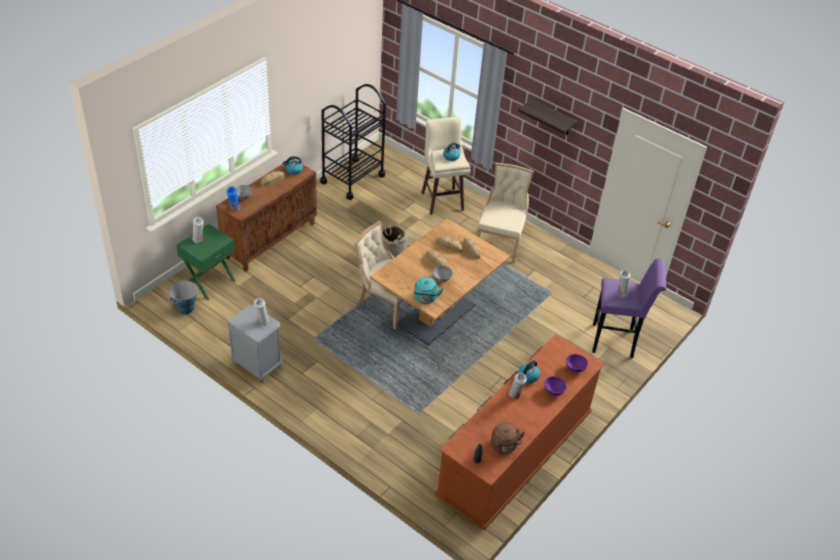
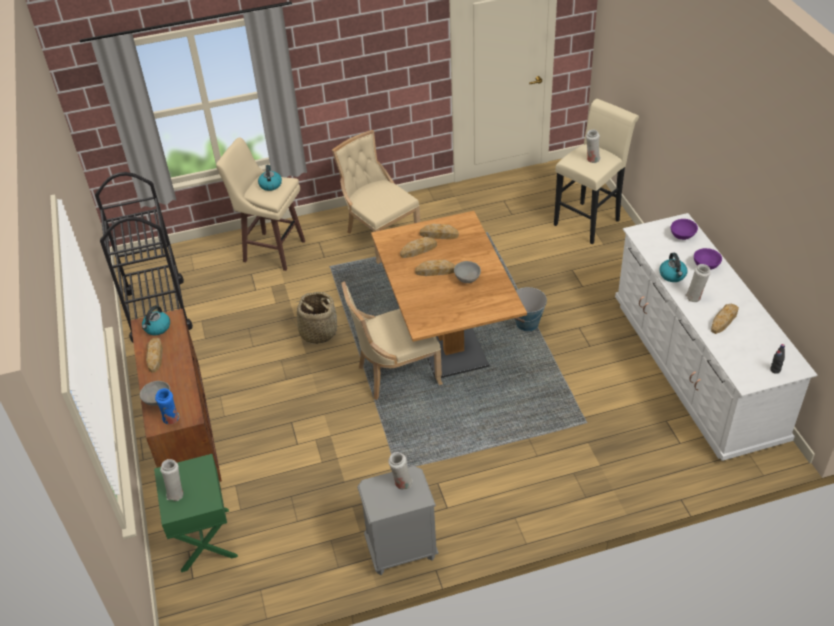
camera: 50 degrees left, 0 degrees up
(185, 308) = (230, 590): bucket -> bucket (527, 324)
(425, 299) = (489, 306): turquoise kettle -> none
(504, 418) = (724, 320): none -> bread
(504, 446) = (766, 339): brown kettle -> none
(514, 455) = (695, 369): brown dresser -> white dresser
(553, 118) = (363, 53): shelf -> none
(617, 341) = (589, 220): purple stool -> beige stool

